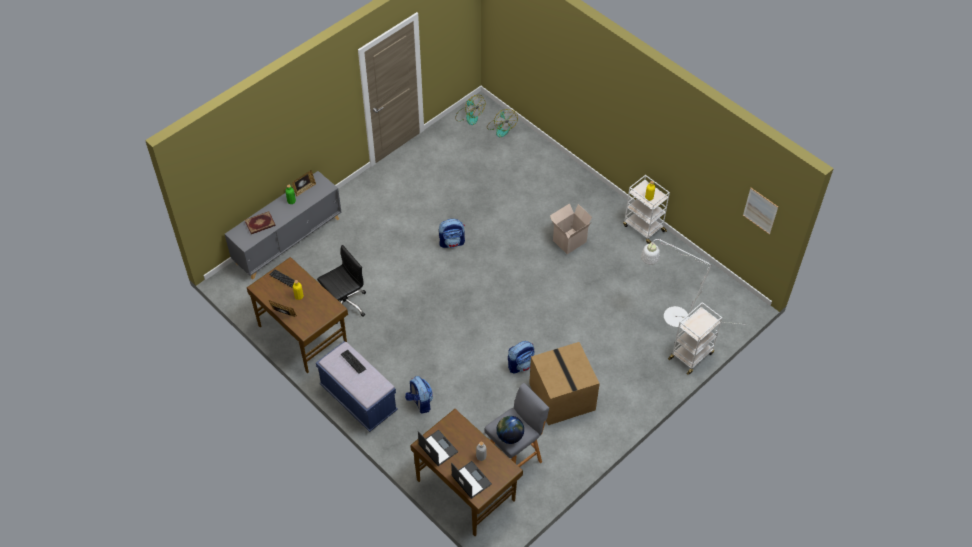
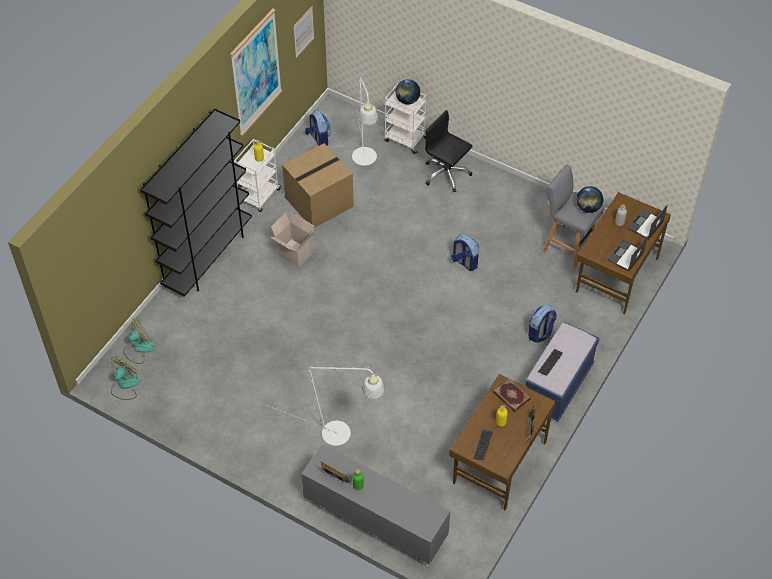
camera: 105 degrees left, 0 degrees up
(260, 224) = (403, 507): book -> book (511, 395)
(344, 304) = (445, 434): black office chair -> black office chair (446, 174)
(371, 237) = (343, 435): none -> white floor lamp
(452, 242) = (328, 355): backpack -> backpack (318, 139)
(563, 397) = (488, 223): cardboard box -> cardboard box (319, 201)
(582, 182) = (208, 257): none -> black bookcase
(696, 155) = (256, 73): none -> picture
(701, 326) = (407, 100): none -> globe

